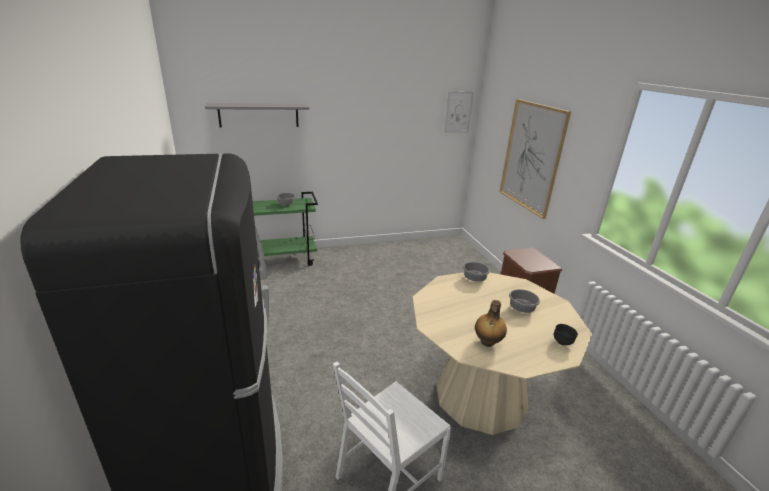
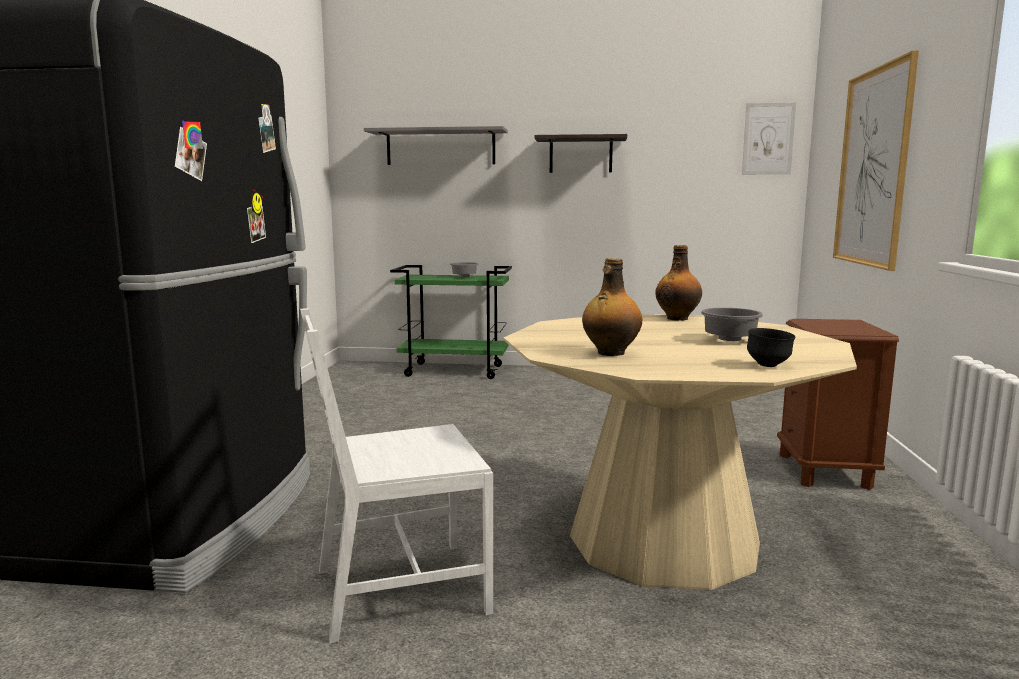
camera: 25 degrees right, 15 degrees down
(353, 120) = (580, 155): none -> shelf
(475, 278) = (678, 318): grey bowl -> bottle

